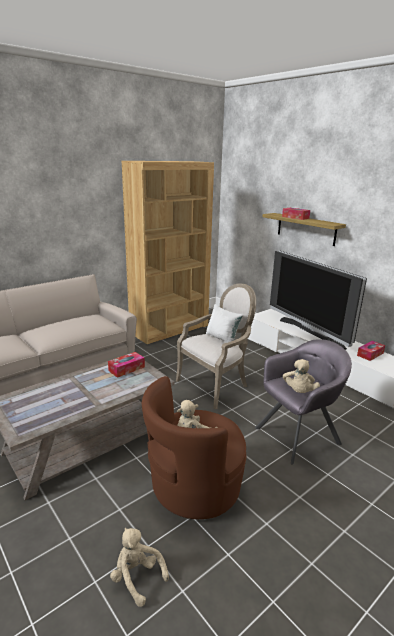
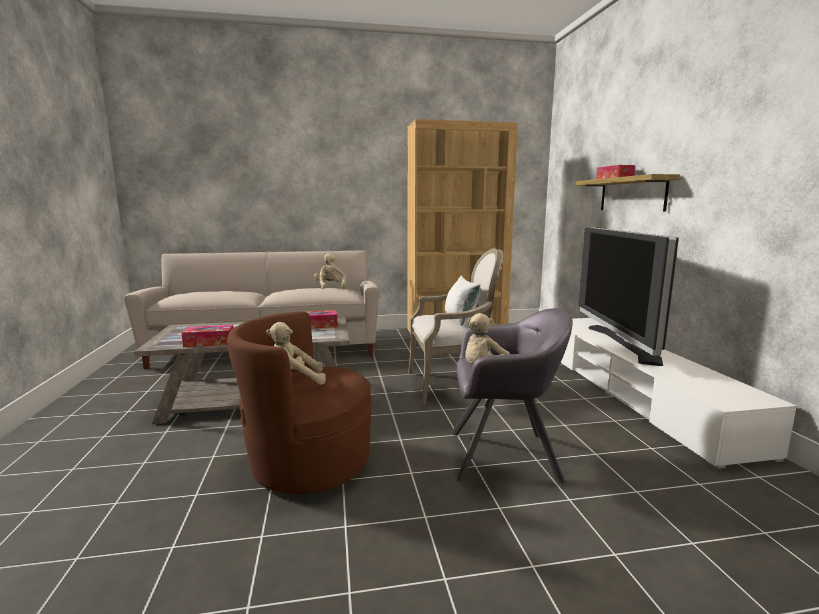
camera: 30 degrees right, 10 degrees down
(137, 577) = (151, 515): beige plush toy -> beige plush toy (330, 286)
(370, 354) = (701, 377): tissue box -> tissue box (209, 342)

